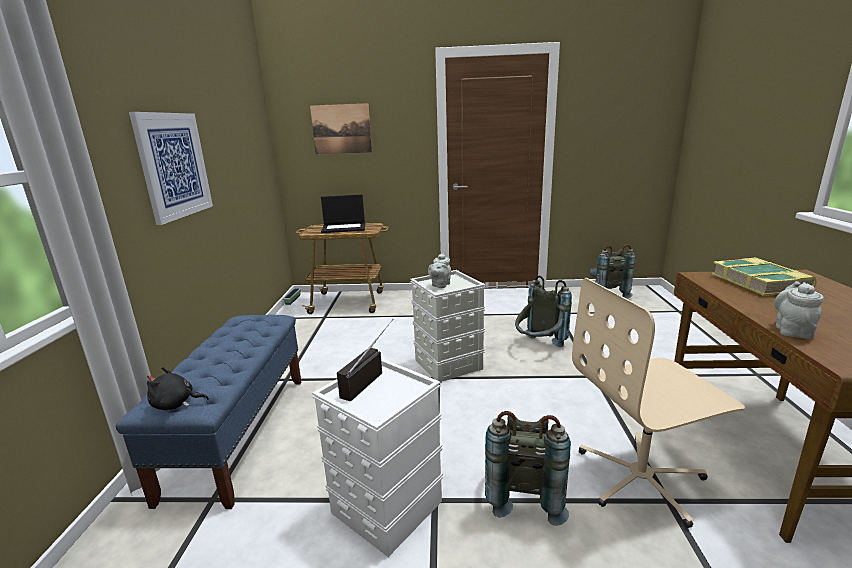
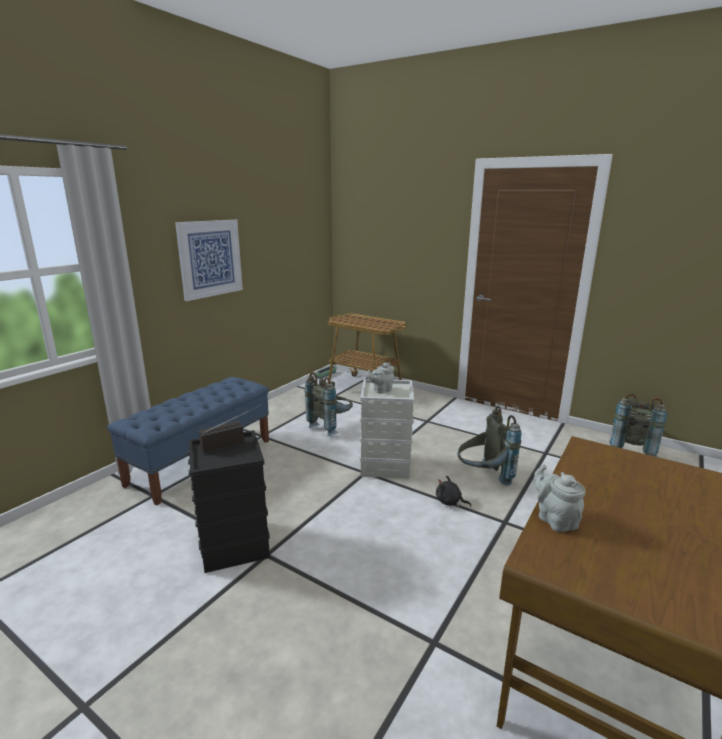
camera: 30 degrees right, 0 degrees up
(176, 404) = (138, 424): black plush toy -> black plush toy (450, 502)
(341, 129) = (385, 231): picture -> none
(344, 228) = (368, 321): laptop -> none
(387, 508) = (233, 545): white storage box -> black storage box
(524, 493) = (328, 580): grey backpack -> grey backpack (331, 426)
(641, 478) = (433, 616): beige office chair -> none
(760, 283) = (637, 472): book -> none
(792, 330) = (554, 519): grey teapot -> grey teapot turned 75 degrees counterclockwise

